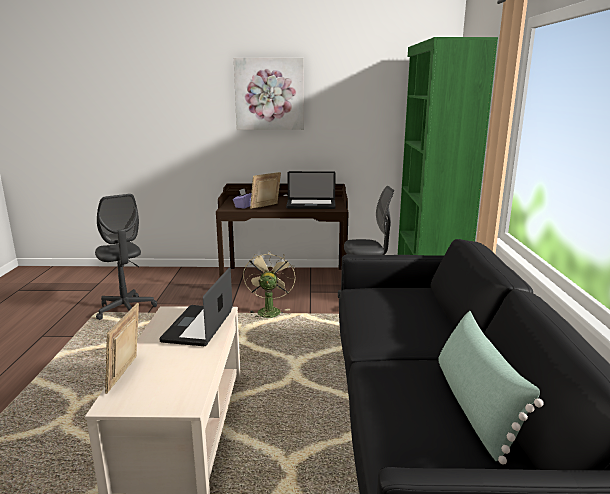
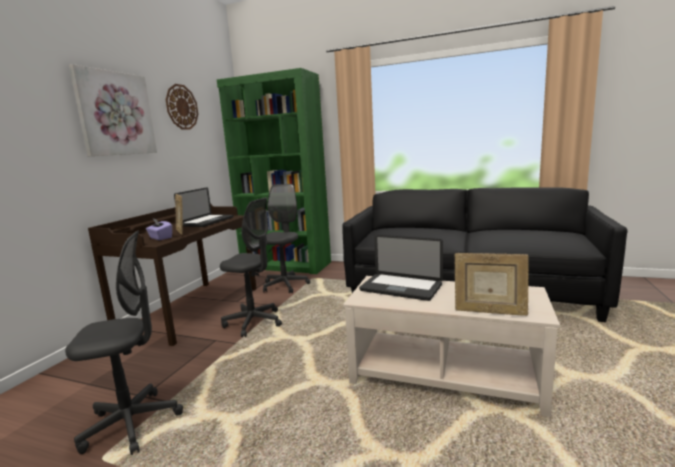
camera: 70 degrees left, 5 degrees down
(268, 310) = (254, 322): beige fan -> grey office chair
(352, 83) = (182, 107): none -> wall clock
(475, 406) = (525, 231): green pillow -> none

